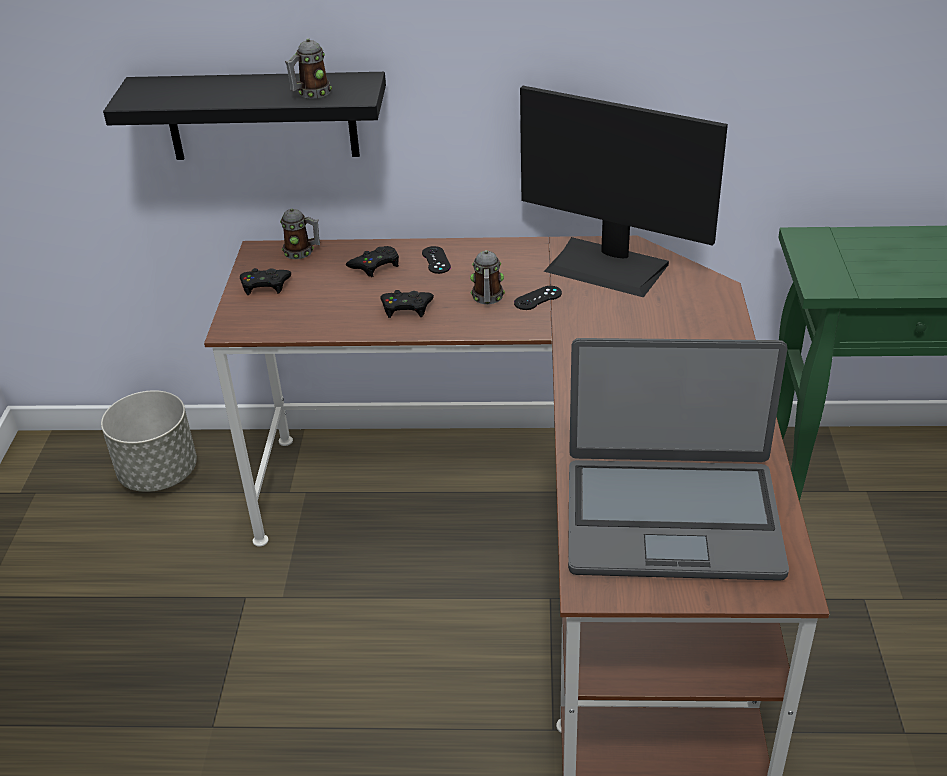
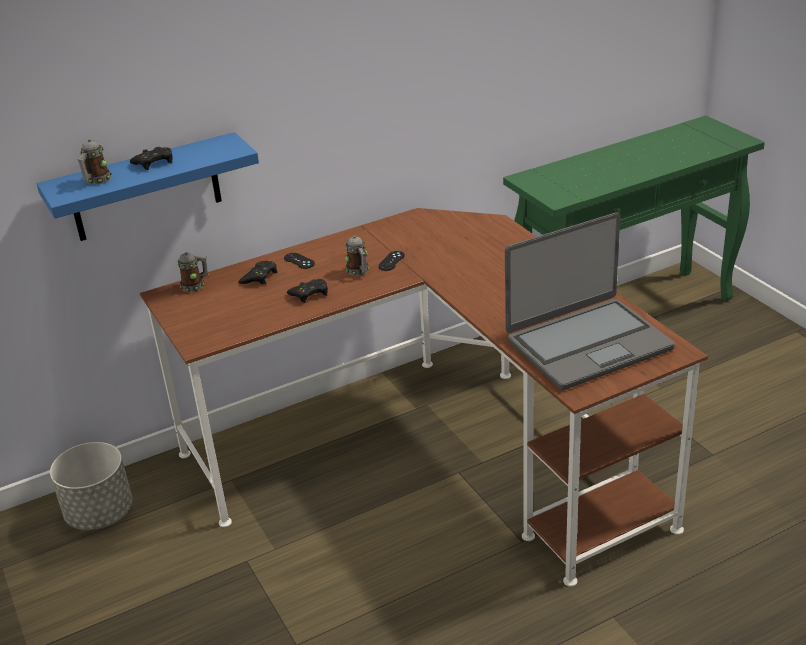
camera: 30 degrees left, 5 degrees down
(261, 116) = (145, 188): black shelf -> blue shelf
(265, 285) = (191, 313): black game controller -> black game controller (154, 162)
(311, 94) = (201, 157): mug -> mug (96, 181)
(608, 266) = (417, 230): monitor -> none

